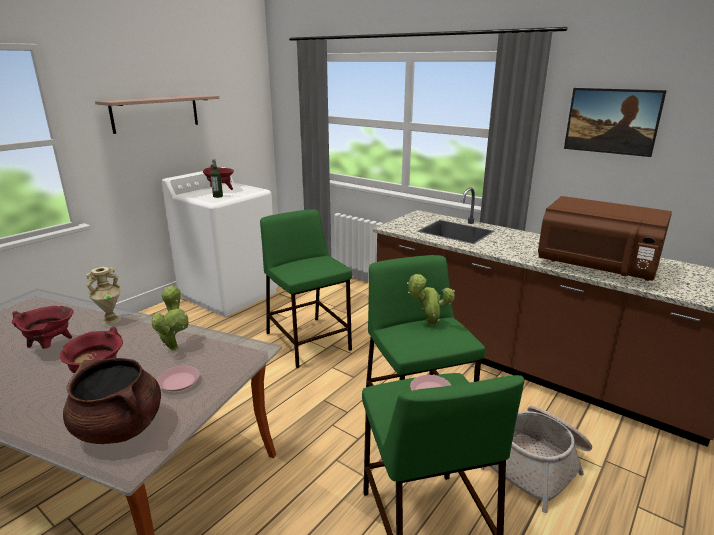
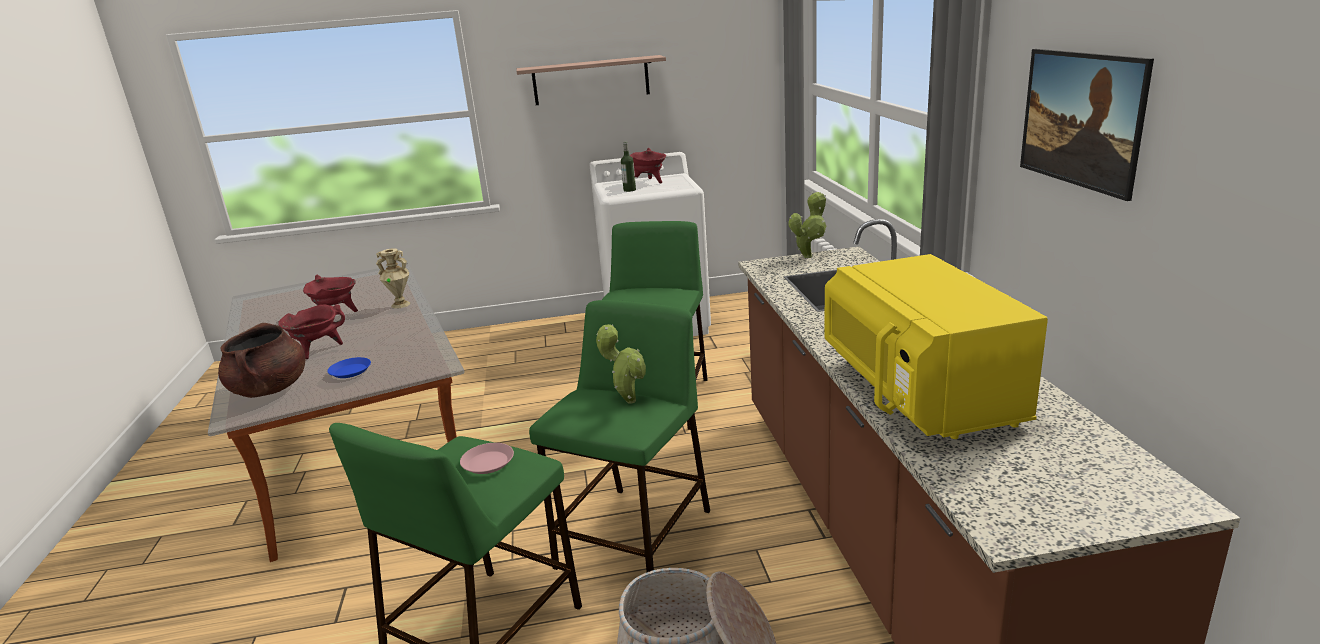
camera: 45 degrees right, 0 degrees up
(174, 346) = (397, 341): potted plant -> potted plant (809, 255)
(178, 382) = (350, 371): pink plate -> blue plate
(596, 267) = (919, 393): brown microwave -> yellow microwave

